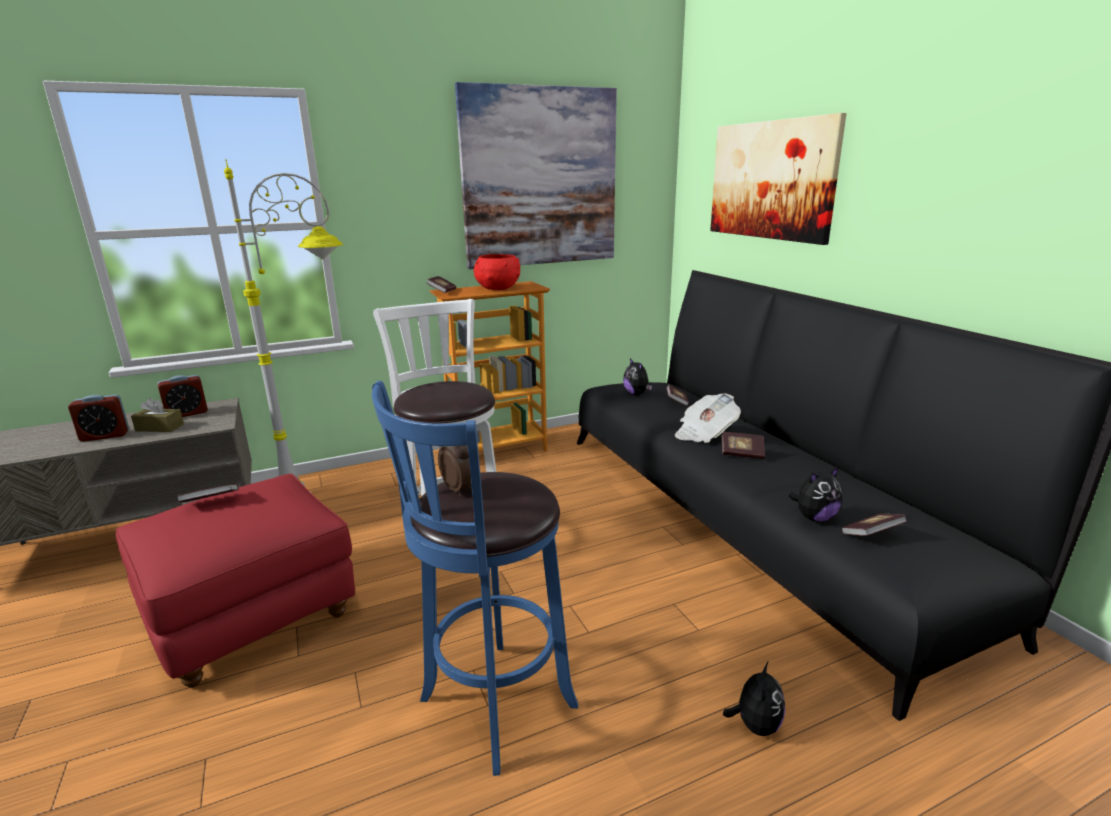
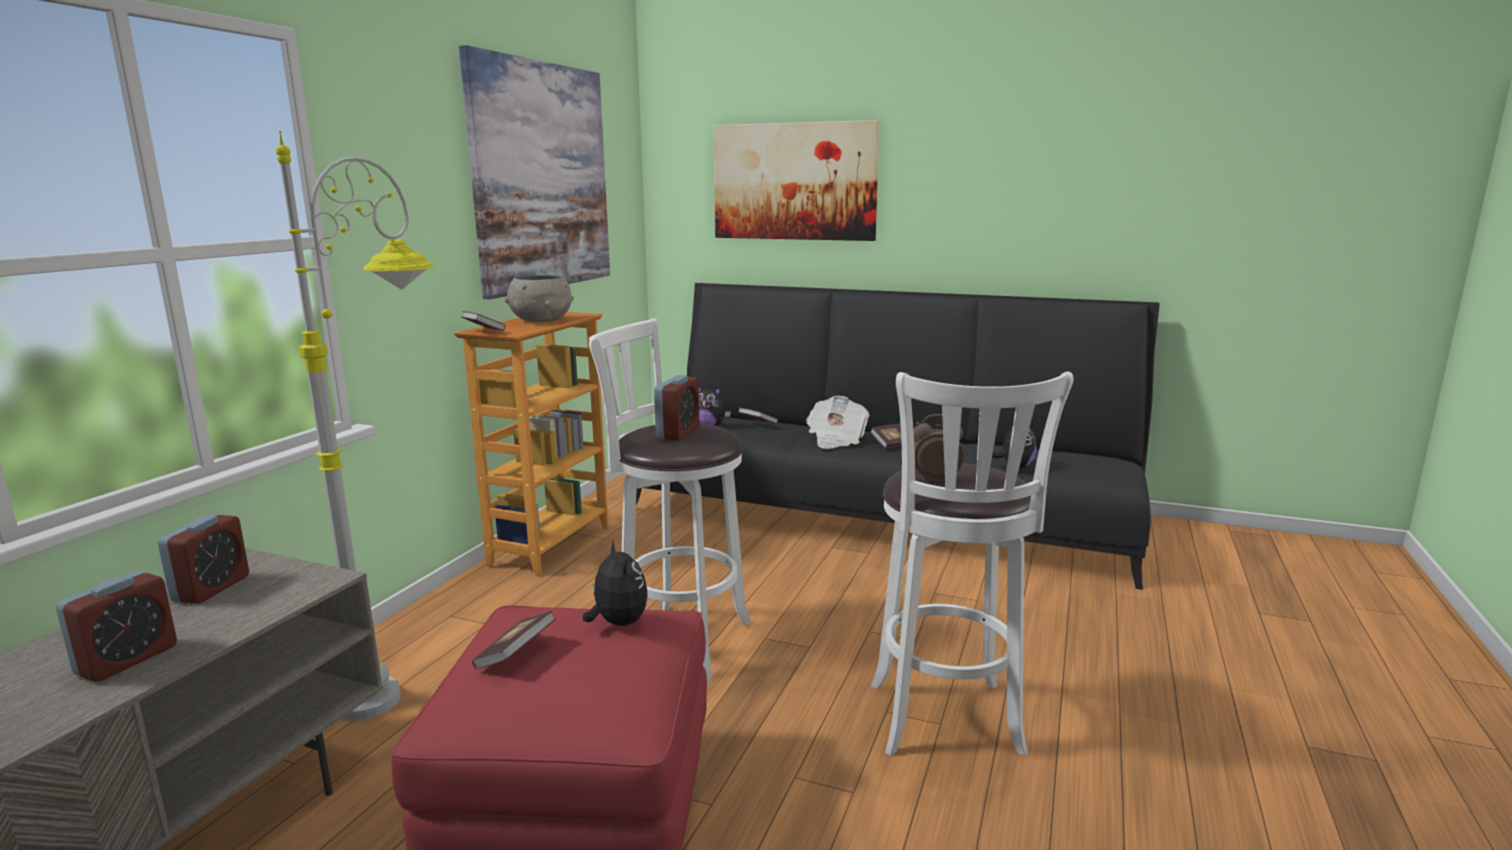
camera: 45 degrees left, 5 degrees down
(159, 427) = (216, 616): brown tissue box -> none
(440, 391) = (678, 433): none -> alarm clock
(491, 708) = (946, 723): blue stool -> white stool
(498, 288) = (541, 320): red bowl -> grey bowl
(755, 725) = (1094, 632): plush toy -> plush toy (618, 623)
(871, 534) = (1060, 464): book -> none

